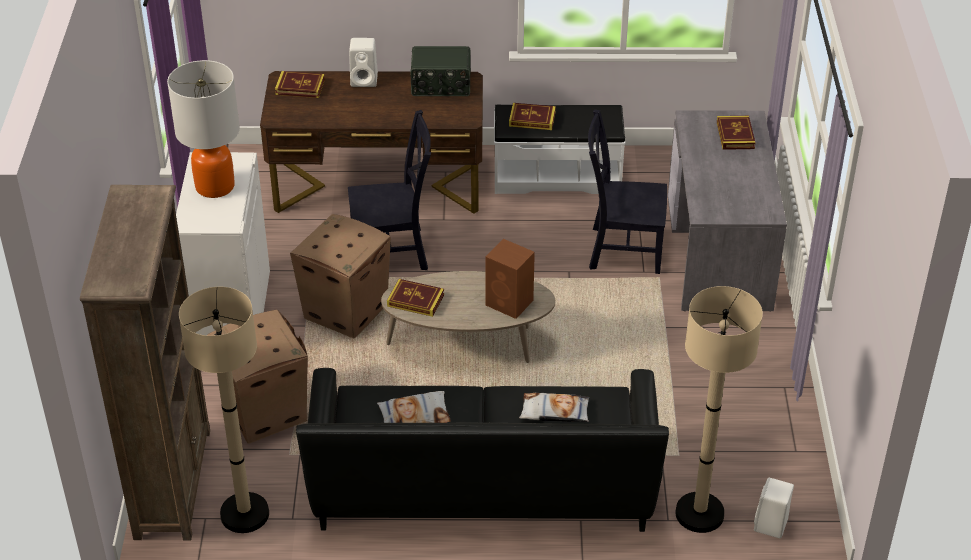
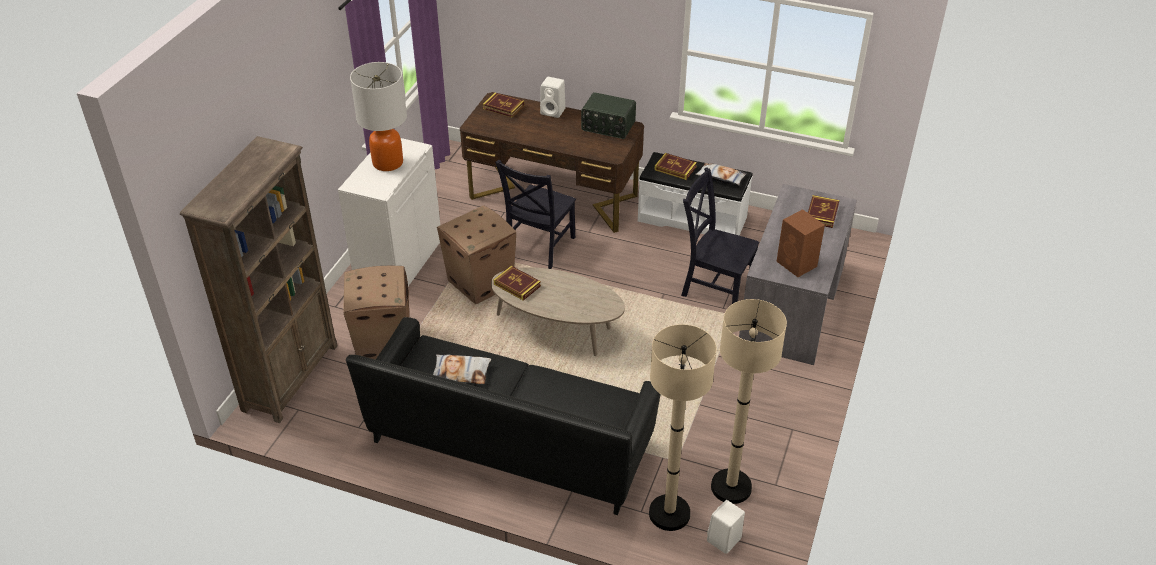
camera: 20 degrees right, 0 degrees up
(244, 514) = (327, 414): beige floor lamp -> beige floor lamp (731, 487)
(393, 252) = (538, 247): black chair -> black chair turned 105 degrees clockwise
(510, 303) = (587, 305): brown speaker -> brown speaker (797, 264)
(554, 412) = (569, 398): pillow -> pillow (720, 177)

